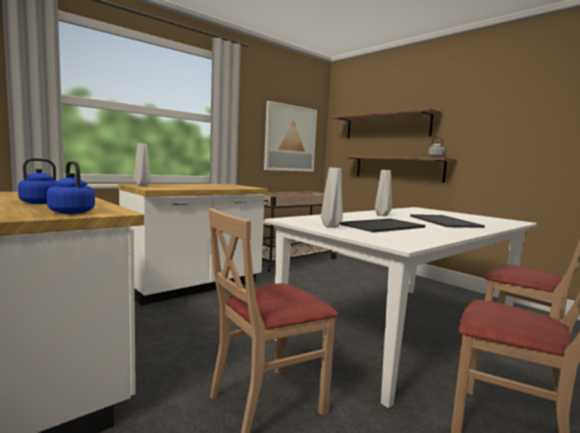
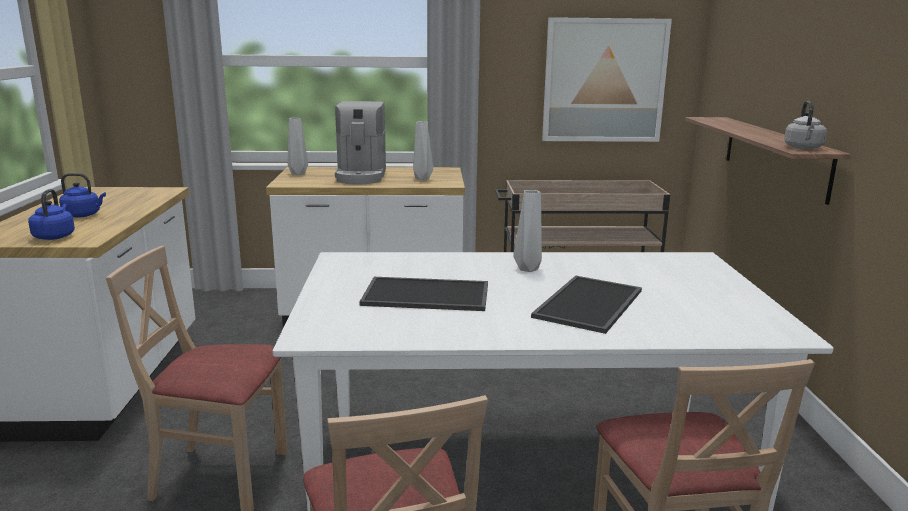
camera: 40 degrees right, 10 degrees up
(191, 186) = (361, 176): none -> coffee machine
(330, 226) = (344, 283): grey vase -> grey vase (421, 178)
(386, 126) = (770, 60): shelf -> none

